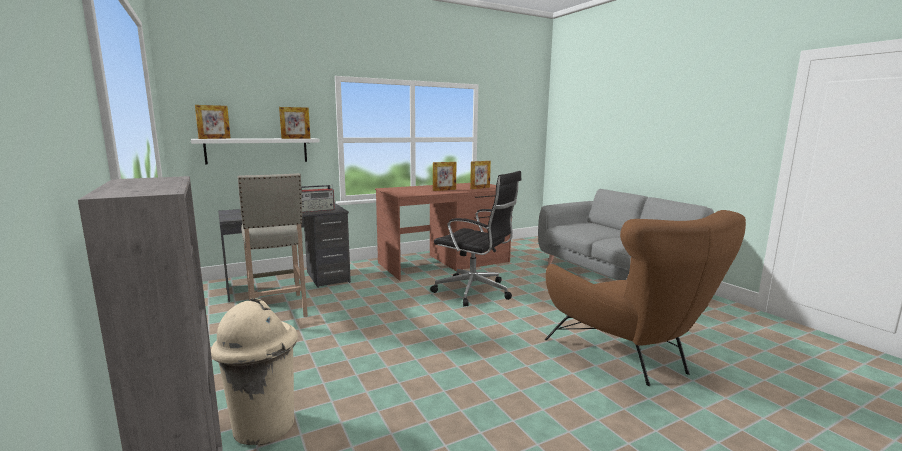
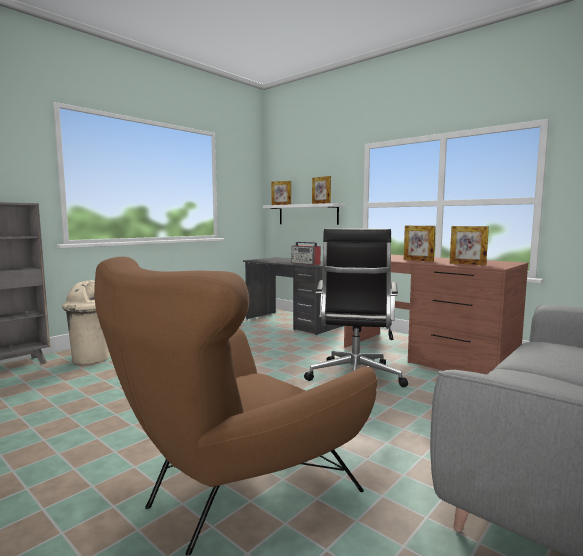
camera: 70 degrees right, 5 degrees down
(277, 309) = (243, 330): beige stool -> none

